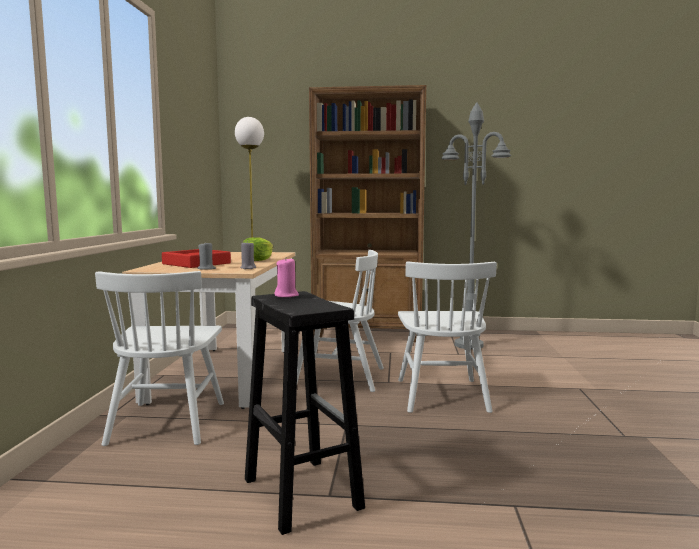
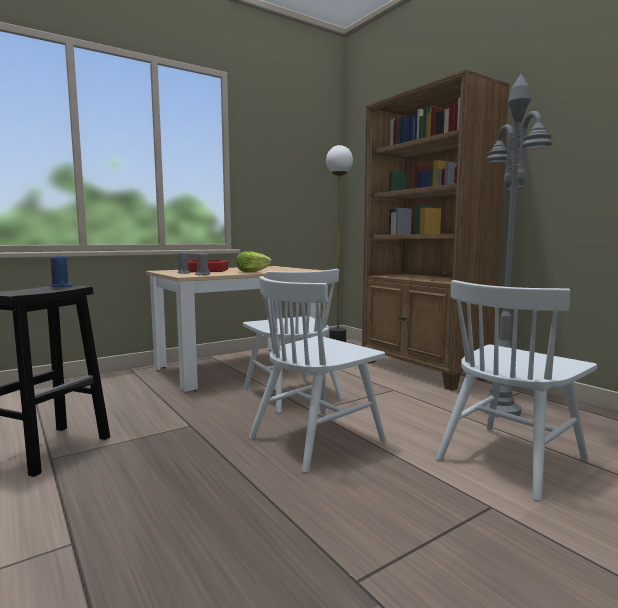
camera: 50 degrees right, 0 degrees up
(167, 422) = (134, 383): white chair -> white chair (510, 459)
(286, 295) = (61, 286): pink candle -> blue candle

